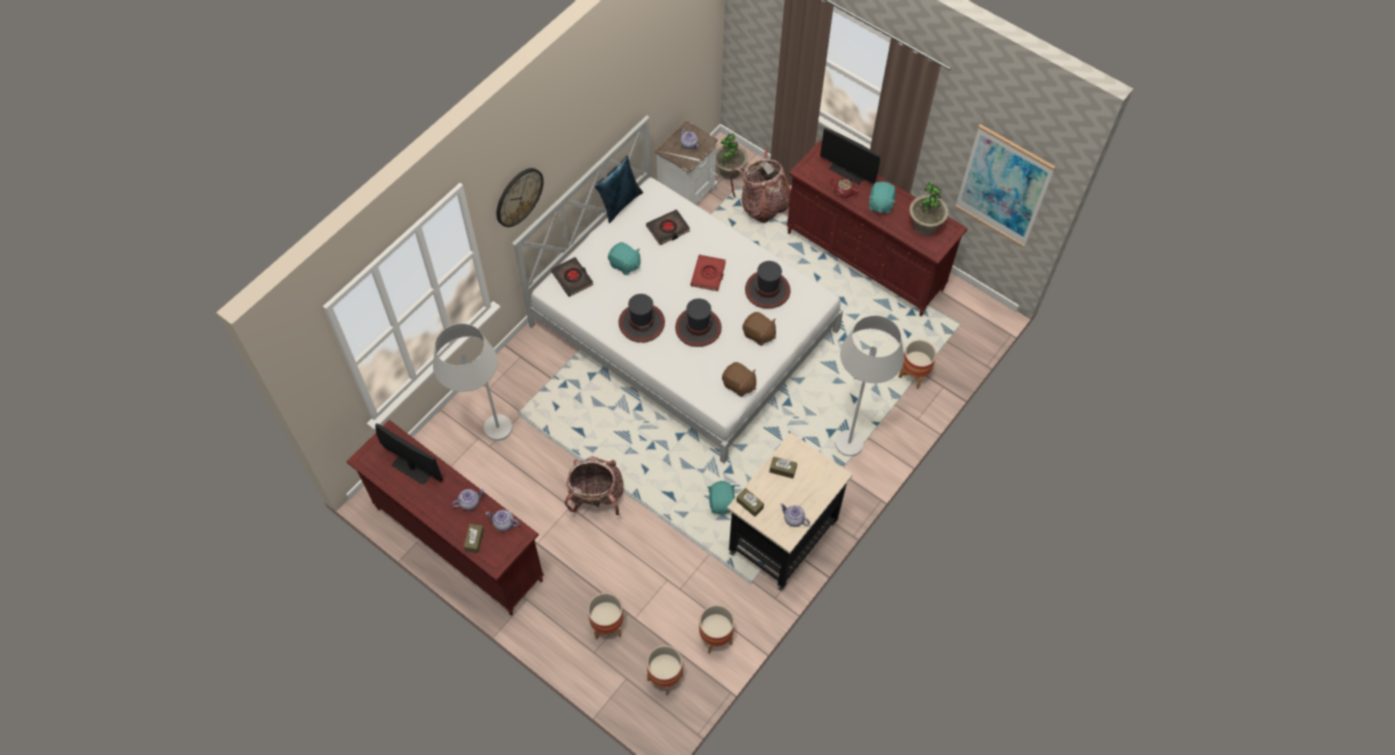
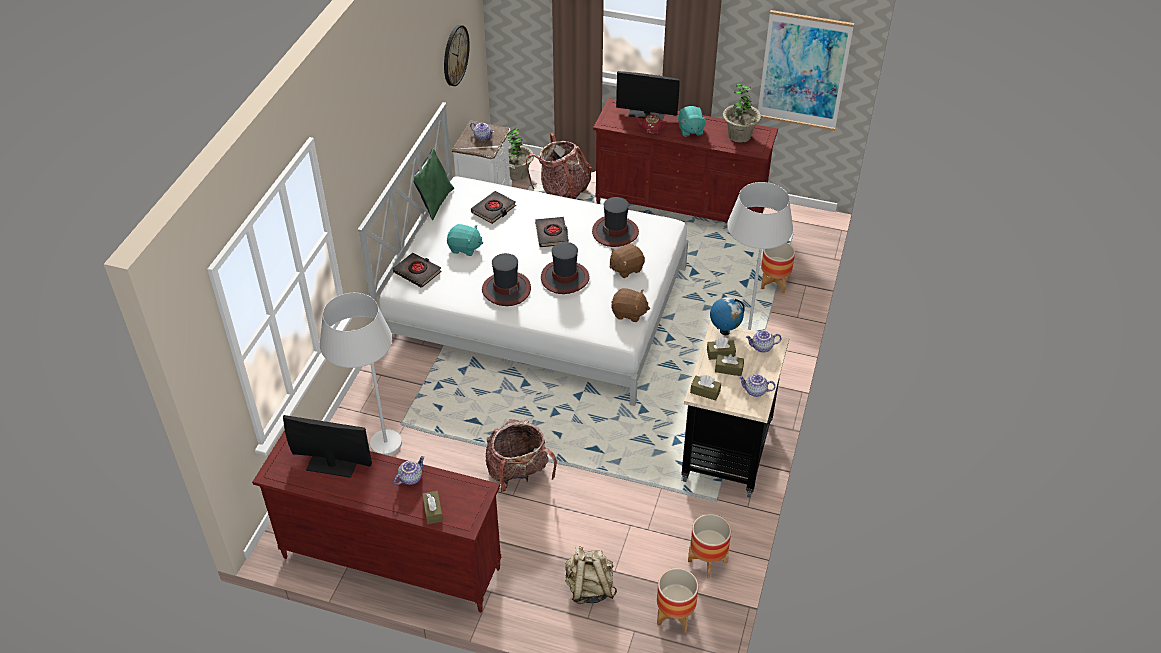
camera: 20 degrees left, 15 degrees down
(503, 524) = (457, 486): teapot -> teapot (762, 347)
(518, 196) = (357, 172): wall clock -> wall clock (455, 55)
(607, 626) = (589, 588): planter -> beige backpack
(619, 203) = (435, 202): blue pillow -> green pillow
(708, 274) = (552, 234): red book -> black book
(722, 502) = (650, 440): turquoise plush toy -> none
(758, 334) = (626, 268): brown plush toy -> brown plush toy turned 135 degrees clockwise
(782, 488) = (728, 369): none -> brown tissue box
(798, 447) = (724, 331): none -> globe

